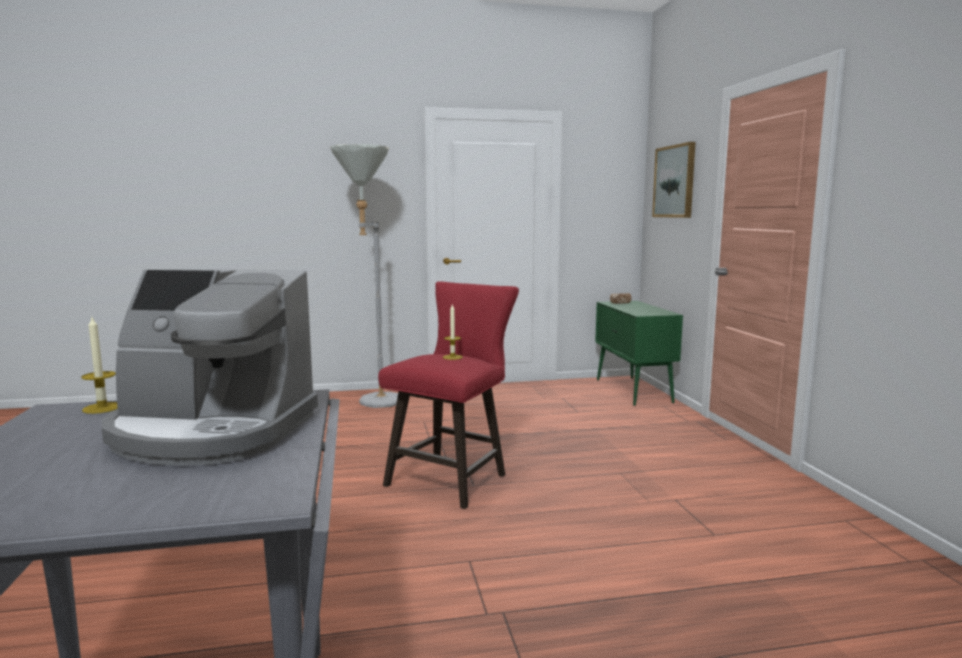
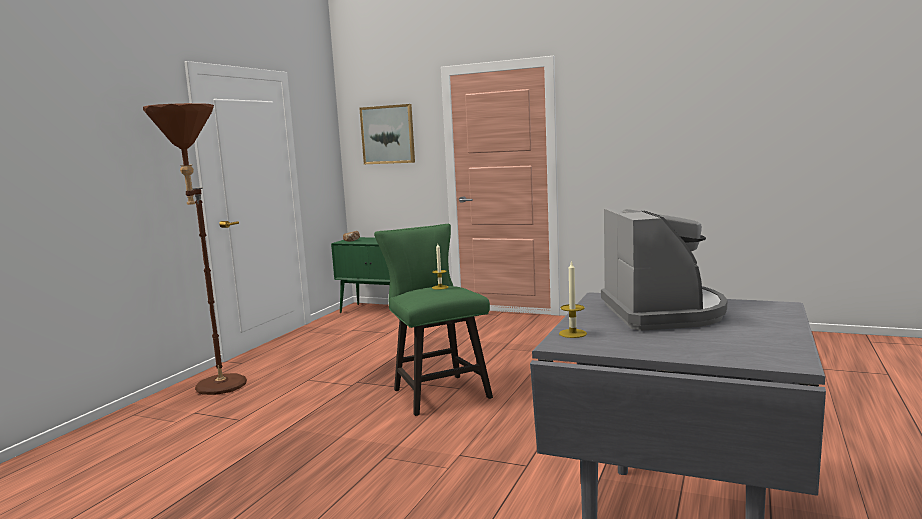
camera: 55 degrees left, 0 degrees up
(211, 432) = (663, 312): coffee machine -> coffee machine turned 45 degrees counterclockwise
(372, 403) = (216, 390): grey floor lamp -> brown floor lamp
(452, 478) = (437, 392): red stool -> green stool

